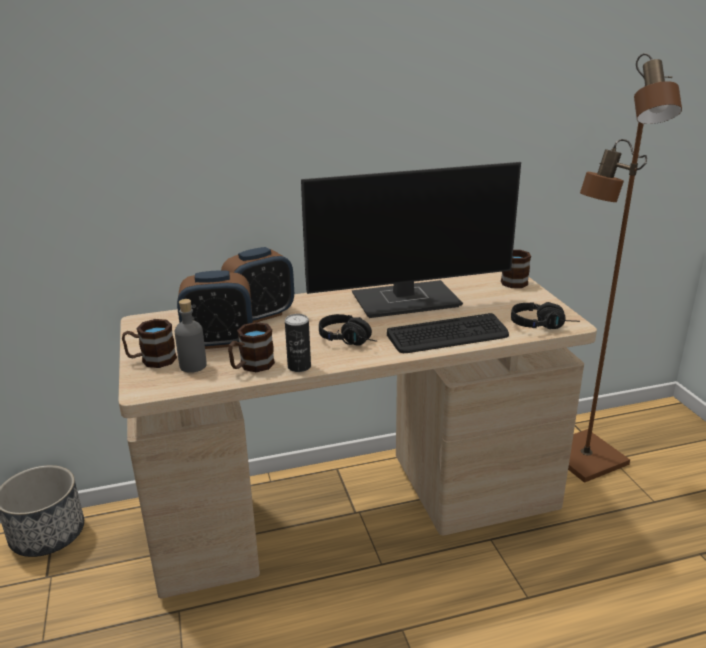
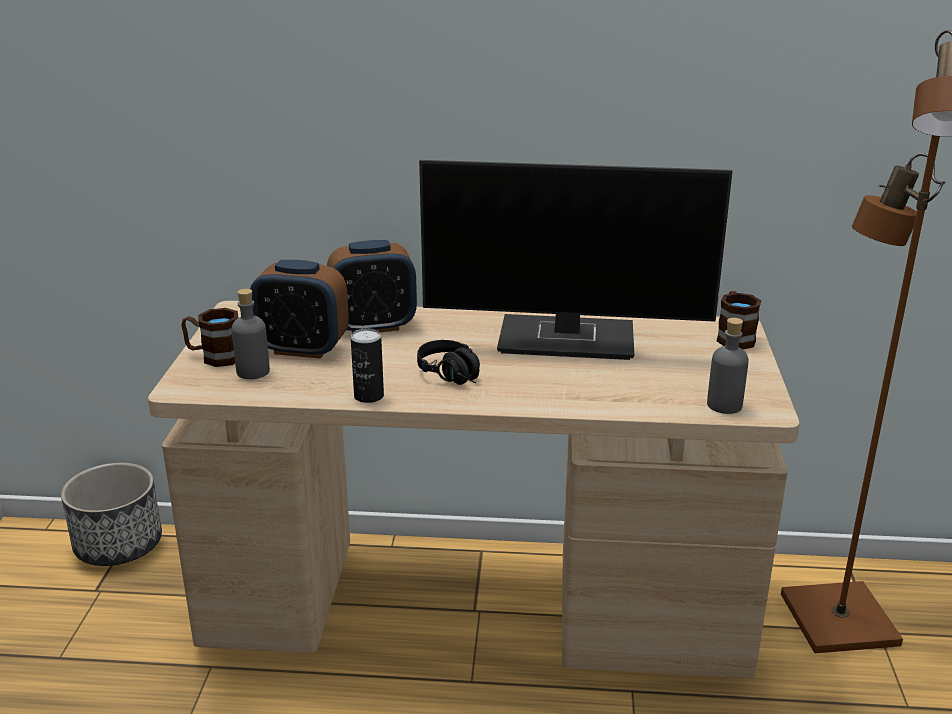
camera: 20 degrees right, 0 degrees up
(251, 366) = (315, 385): brown mug -> none
(448, 335) = (582, 394): keyboard -> none
(543, 325) = (724, 405): black headphones -> grey bottle

